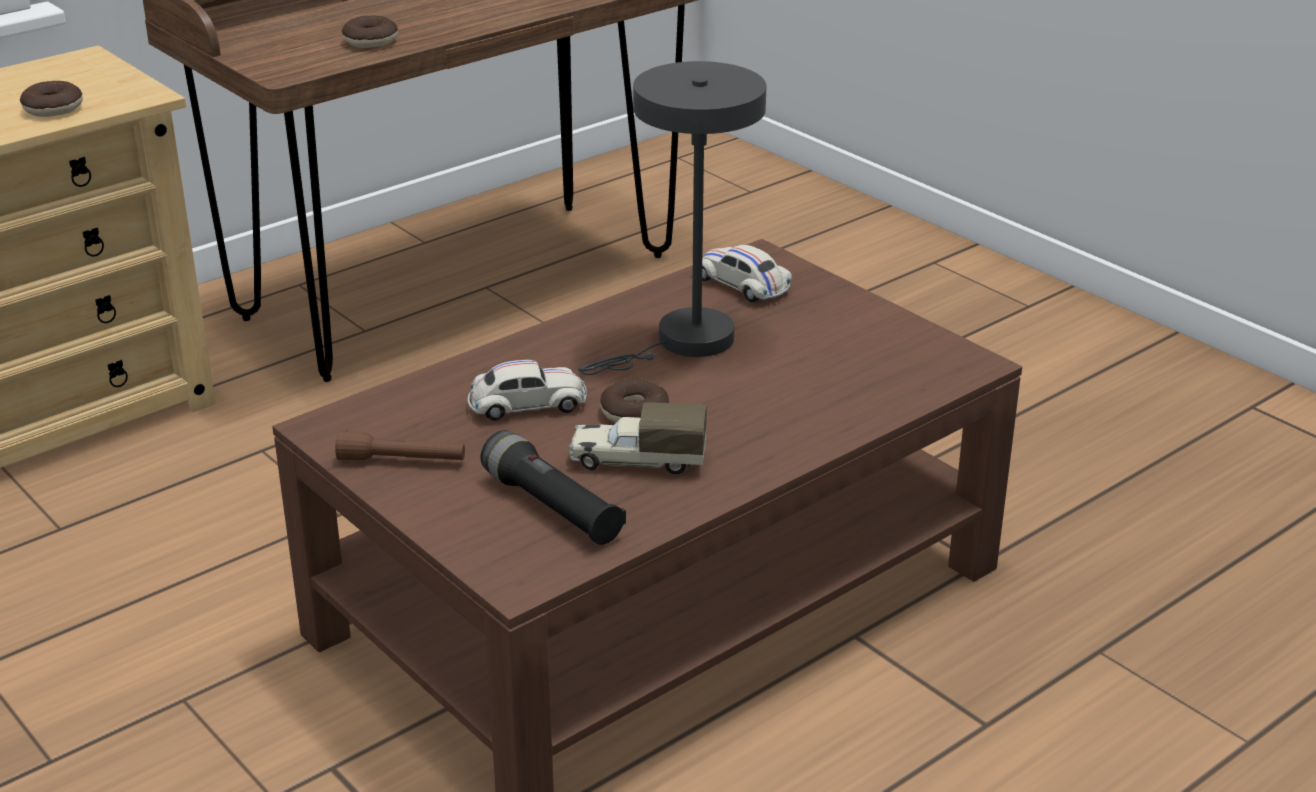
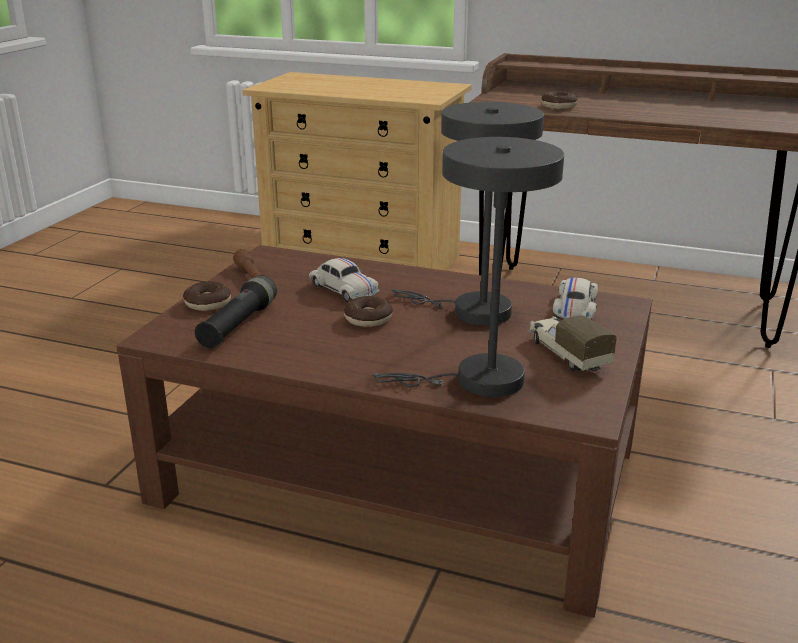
camera: 60 degrees right, 5 degrees down
(53, 108) = (389, 94): donut -> donut (208, 303)
(637, 460) = (312, 334): toy truck -> toy truck (566, 354)
(854, 395) = (478, 381): none -> grey table lamp

